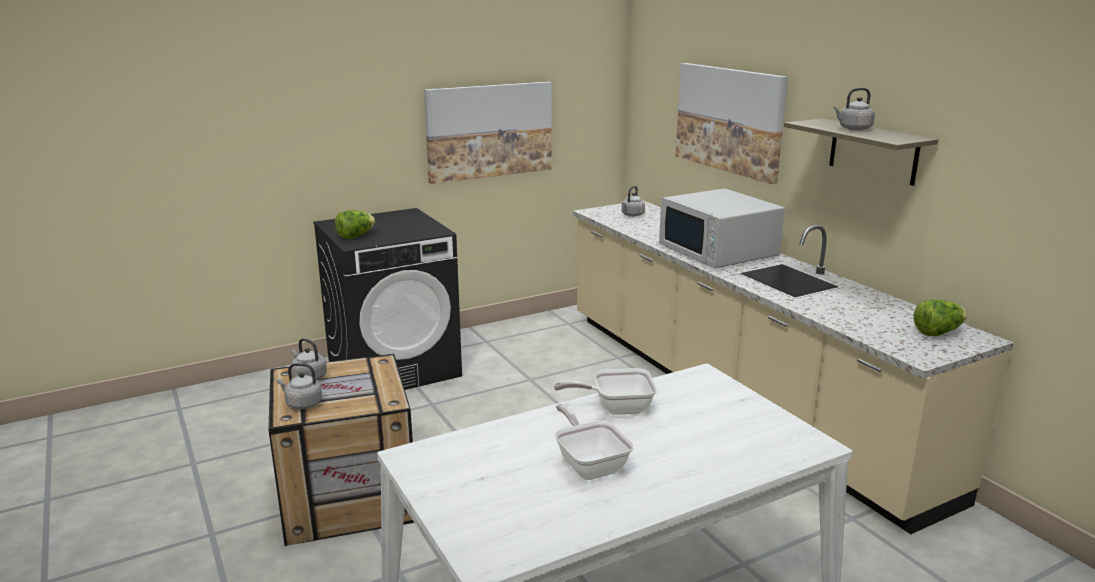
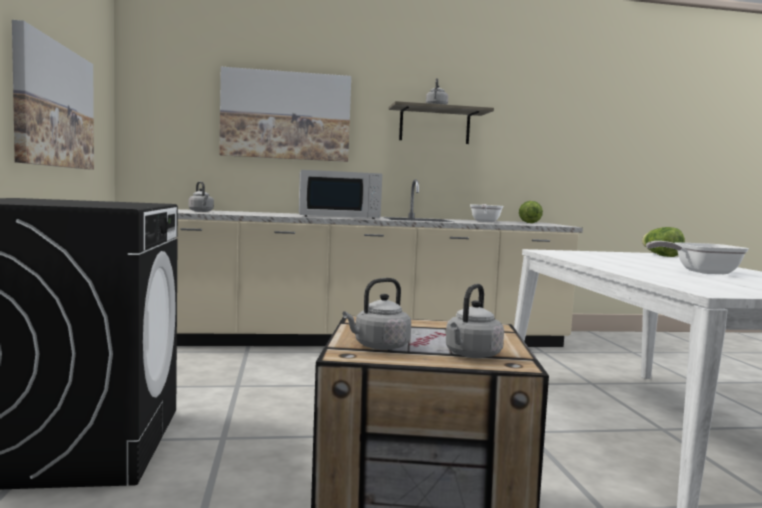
camera: 70 degrees left, 15 degrees down
(355, 236) = (81, 204): lettuce -> lettuce (661, 255)
(616, 407) = (599, 262): frying pan -> frying pan (485, 221)

